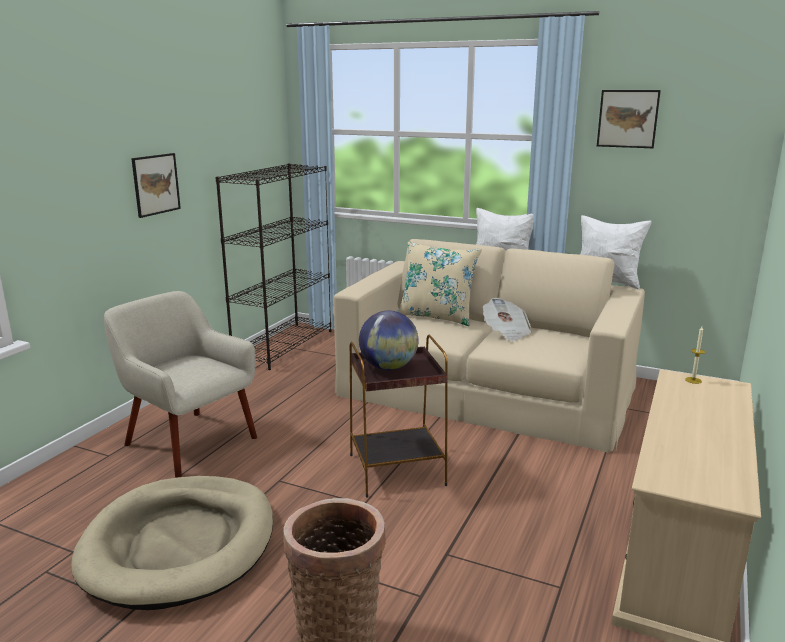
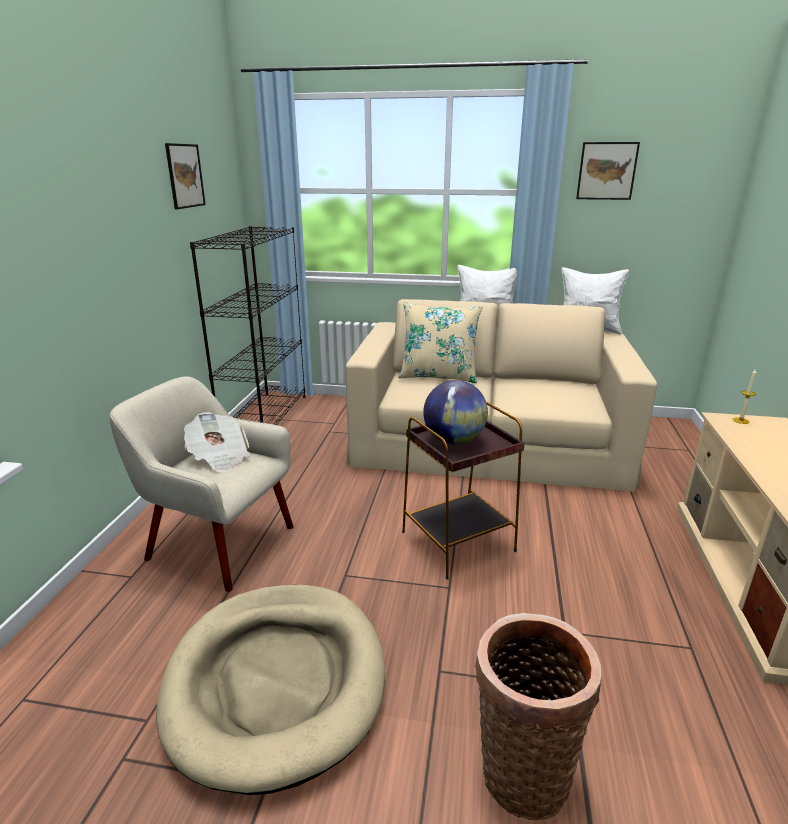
camera: 15 degrees left, 5 degrees up
(156, 184) = (133, 253): picture -> picture (185, 176)
(506, 332) = (515, 386): newspaper -> newspaper (219, 457)

